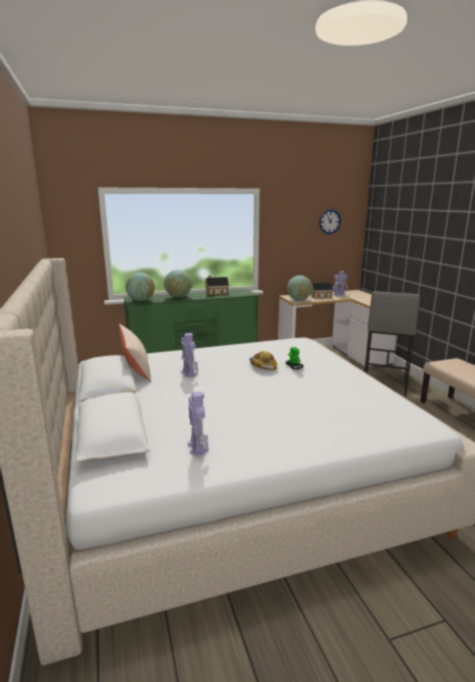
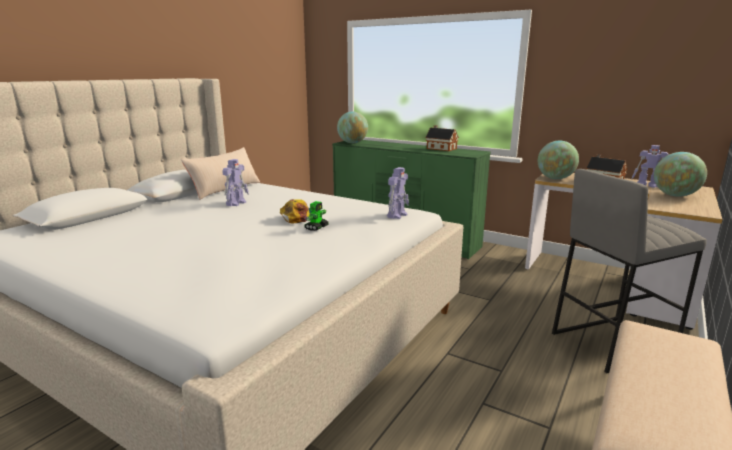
camera: 50 degrees right, 0 degrees up
(178, 297) = (392, 145): globe -> globe (675, 195)
(197, 447) = (74, 241): toy robot -> toy robot (397, 215)
(330, 221) = (658, 59): wall clock -> none

